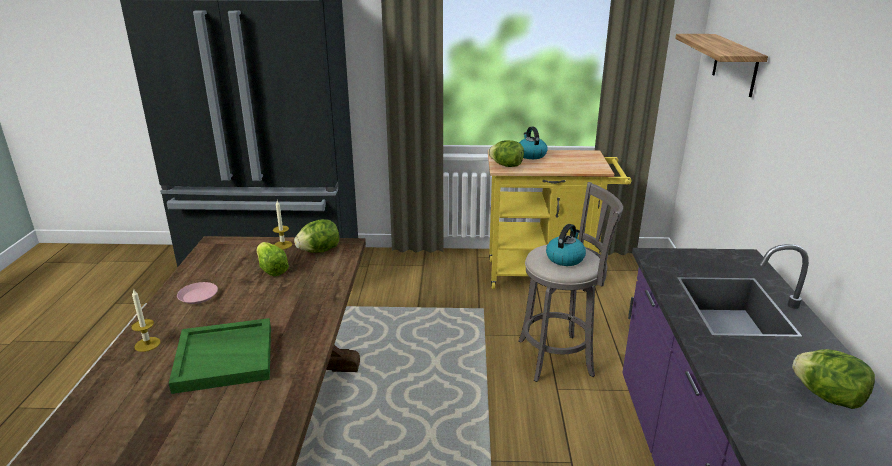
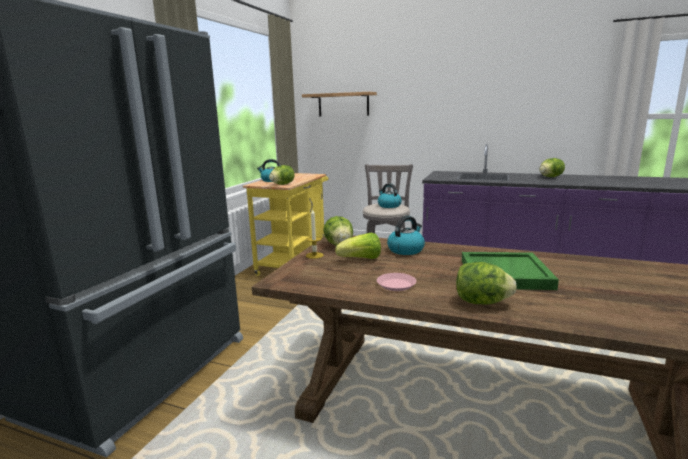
camera: 70 degrees left, 10 degrees down
(147, 344) = (481, 302): candle -> lettuce
(307, 290) = (406, 250): none -> kettle

